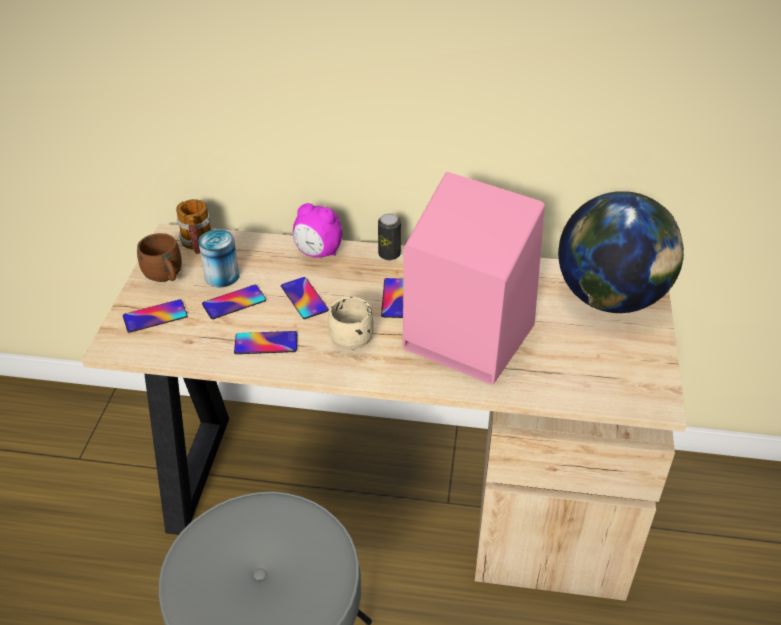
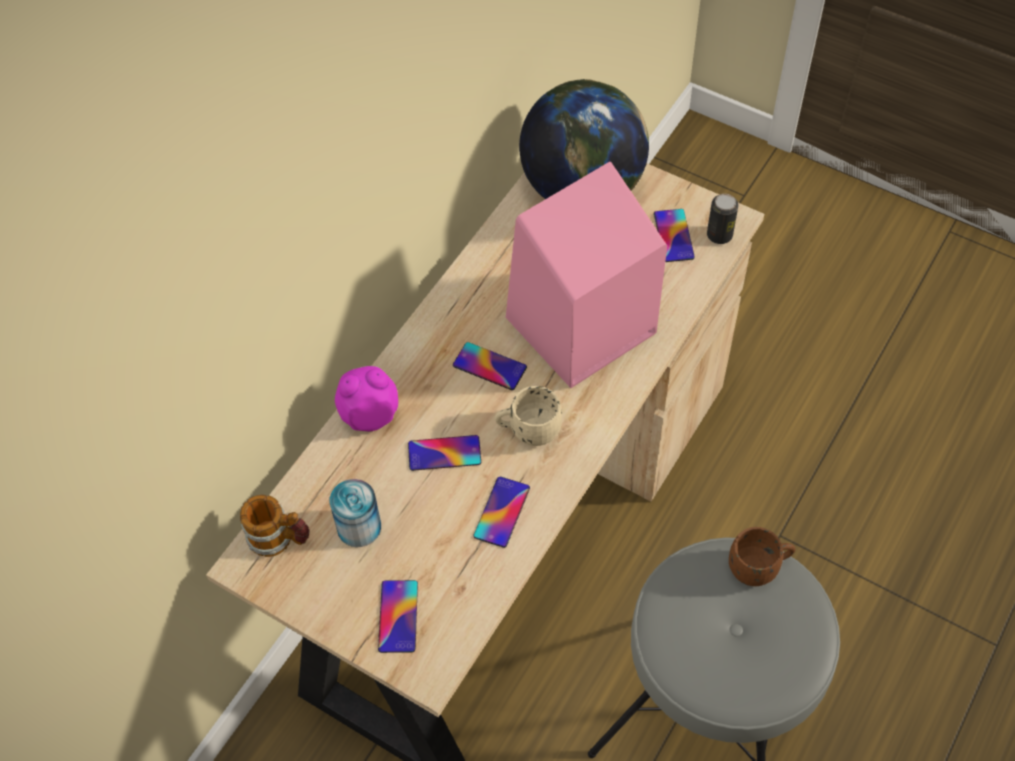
camera: 65 degrees left, 15 degrees up
(165, 277) = (327, 589): brown mug -> brown mug (759, 567)
(234, 302) = (415, 526): phone -> phone (673, 236)
(318, 253) = (369, 415): alarm clock -> alarm clock turned 150 degrees counterclockwise
(389, 254) = (411, 347): can -> can (719, 235)

